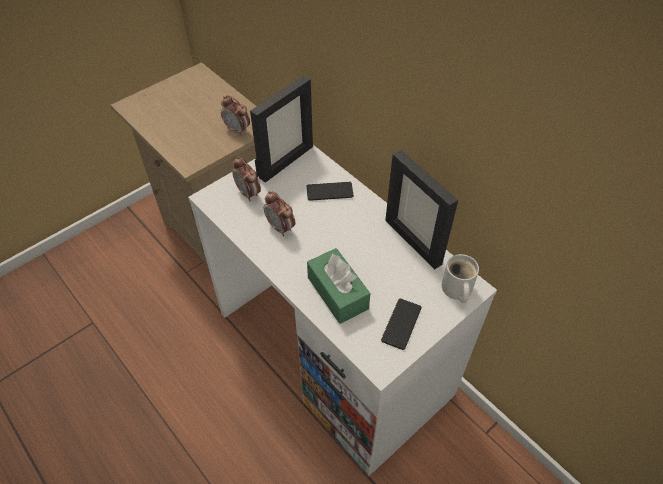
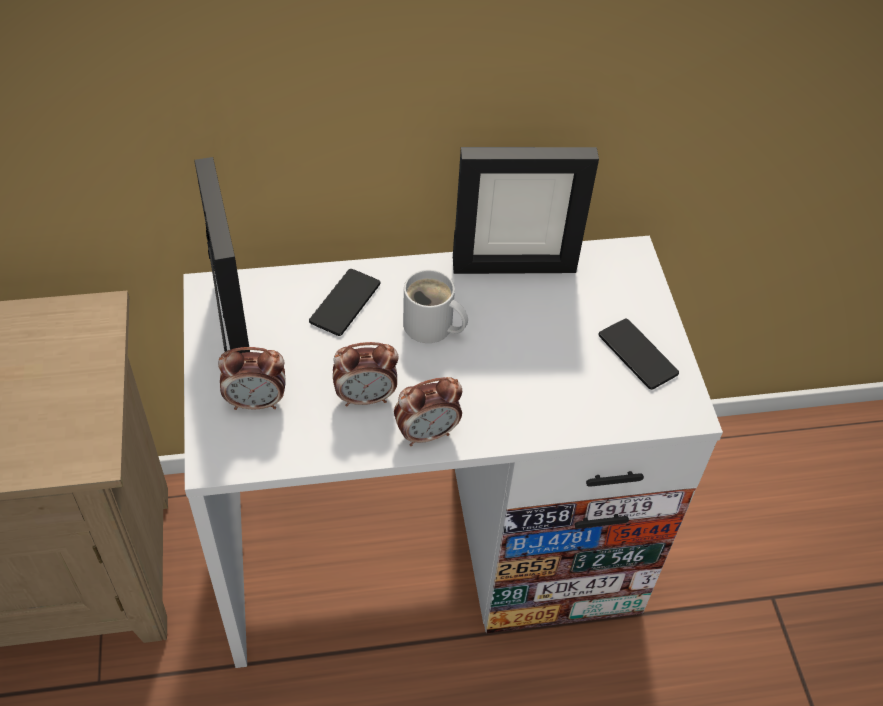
camera: 60 degrees left, 0 degrees up
(237, 130) = (79, 350): alarm clock -> alarm clock (427, 433)
(337, 293) = (539, 393): green tissue box -> none
(456, 290) = (623, 271): white mug -> white mug (431, 328)

